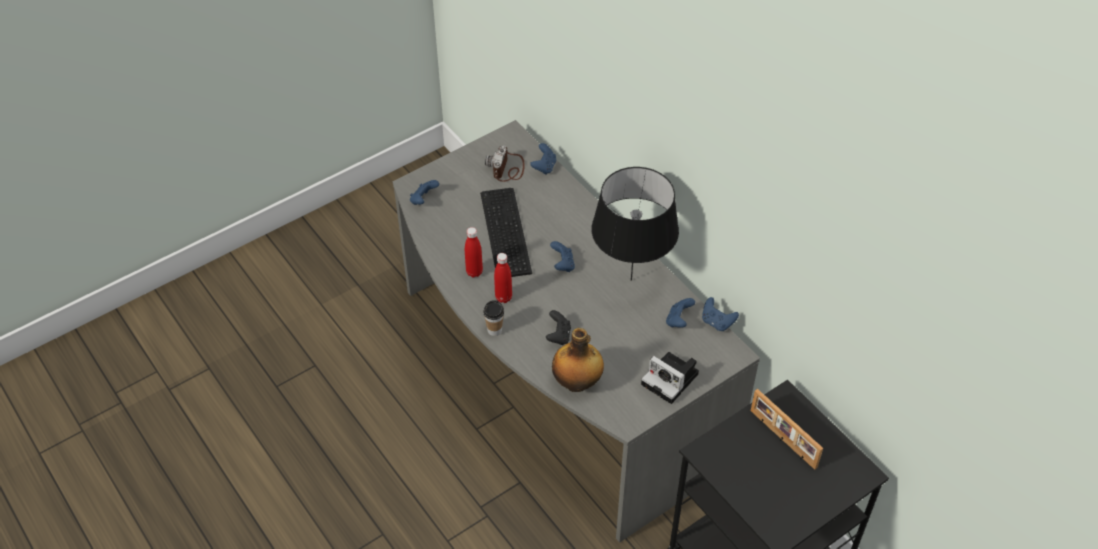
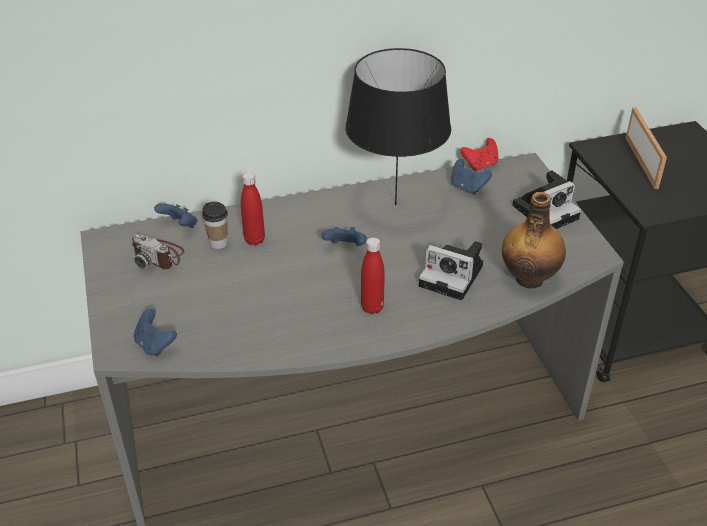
camera: 70 degrees left, 10 degrees down
(474, 272) = (315, 324): red bottle -> red bottle (254, 240)
(494, 330) = (422, 328): cup -> cup (218, 243)
(503, 234) = (266, 284): keyboard -> none
(558, 336) = (454, 276): black game controller -> camera
(717, 322) = (480, 165): blue game controller -> red game controller
(782, 439) = (642, 162): picture frame -> picture frame turned 75 degrees counterclockwise

